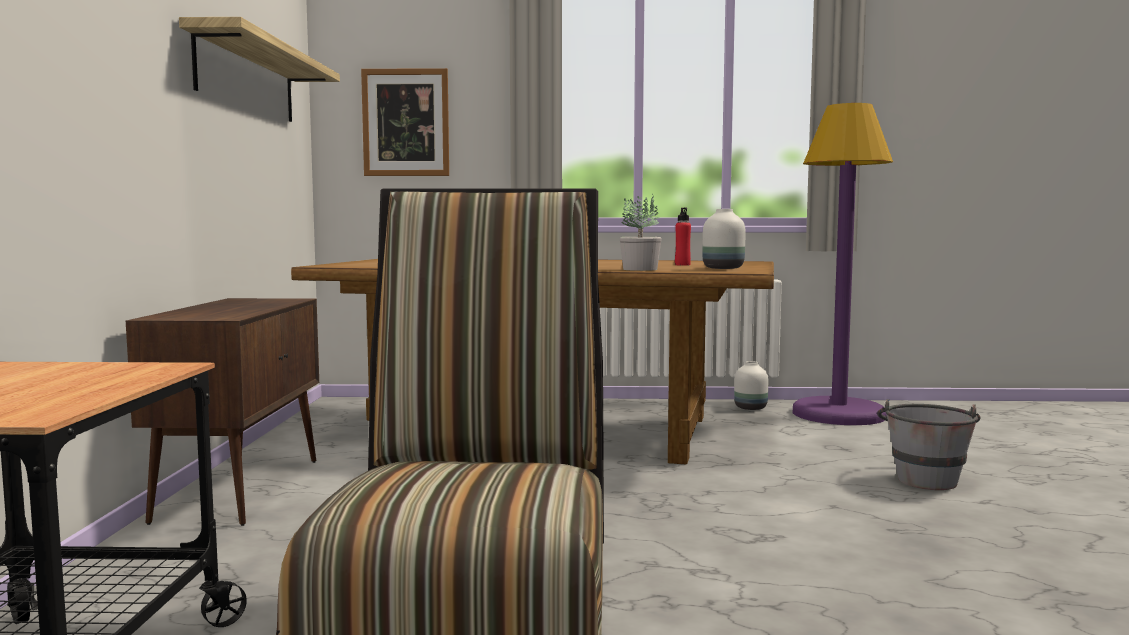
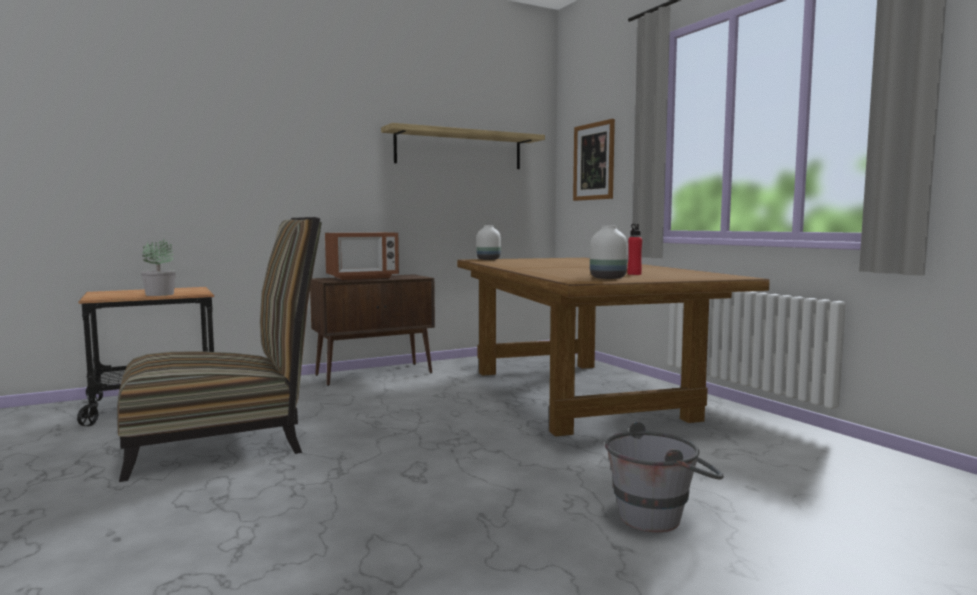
camera: 60 degrees right, 0 degrees up
(216, 309) = (362, 278): none -> microwave
(640, 269) = (554, 274): potted plant -> potted plant (160, 294)
(751, 408) = (778, 430): white vase -> white vase (489, 259)
(839, 414) = (841, 462): purple floor lamp -> none

